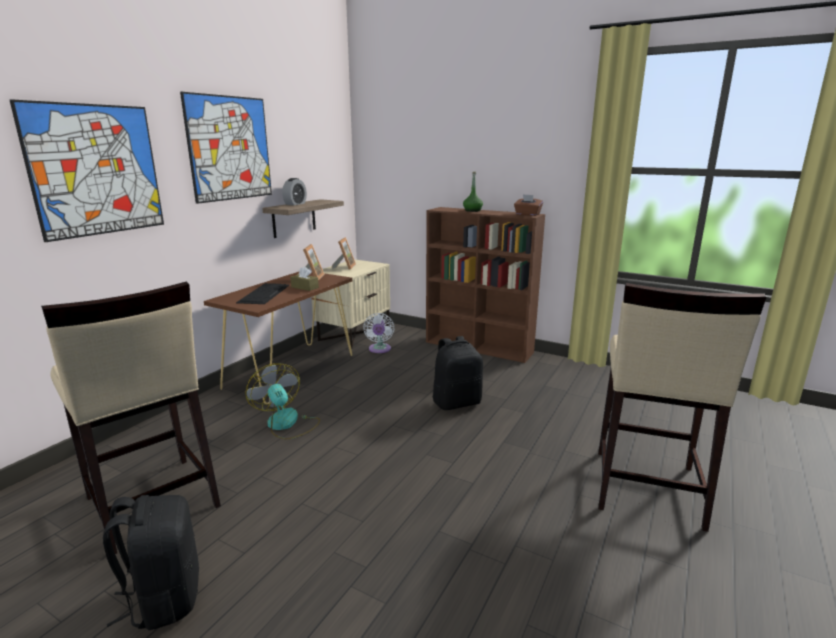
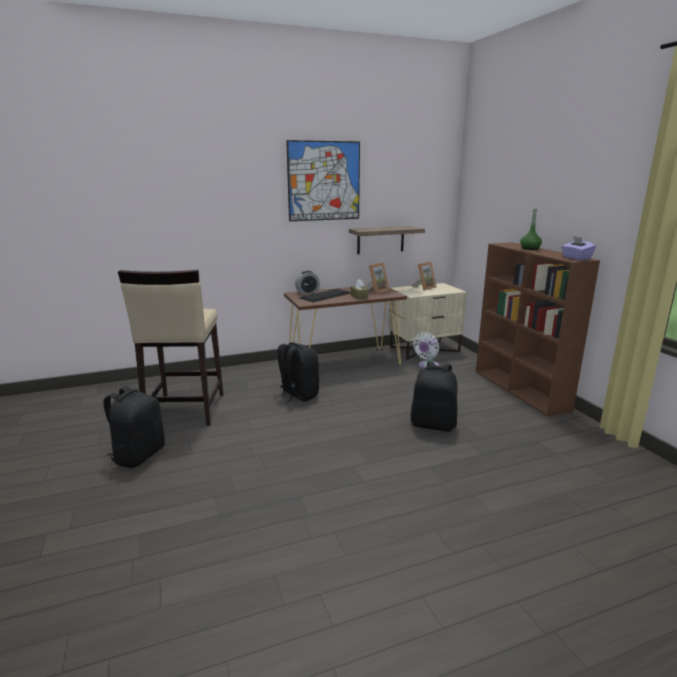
camera: 40 degrees right, 0 degrees up
(96, 170) = (219, 195): picture -> none
(286, 424) = (298, 395): fan -> black backpack
(295, 204) = (379, 228): alarm clock -> alarm clock (307, 292)
(527, 214) = (576, 258): brown tissue box -> purple tissue box
(646, 488) = (506, 558): beige stool -> none

